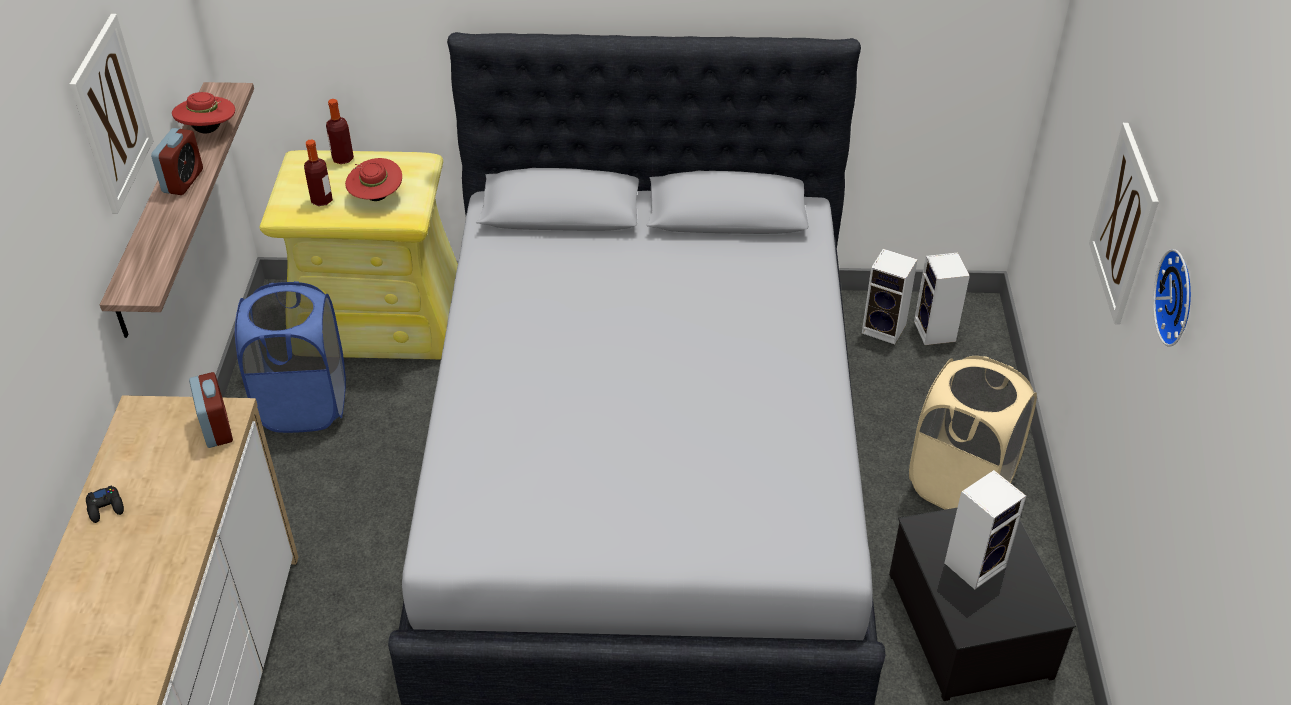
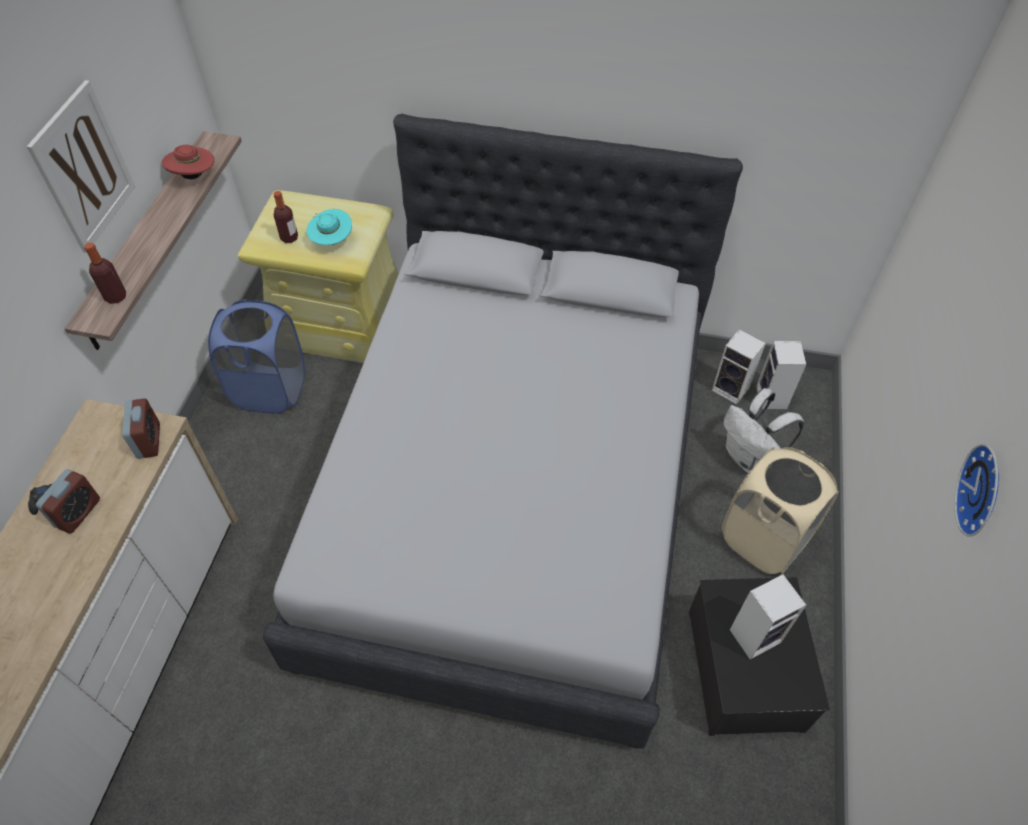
camera: 10 degrees right, 10 degrees up
(183, 181) = (161, 221): alarm clock -> alarm clock (78, 513)
(343, 158) = (314, 202): bottle -> bottle (116, 297)
(376, 197) = (332, 241): red hat -> turquoise hat
(923, 400) = (749, 458): none -> white backpack
(1124, 224) = (946, 384): picture -> none

